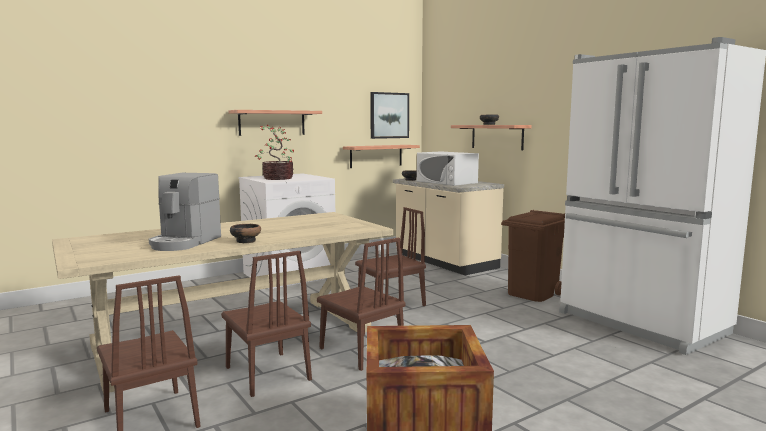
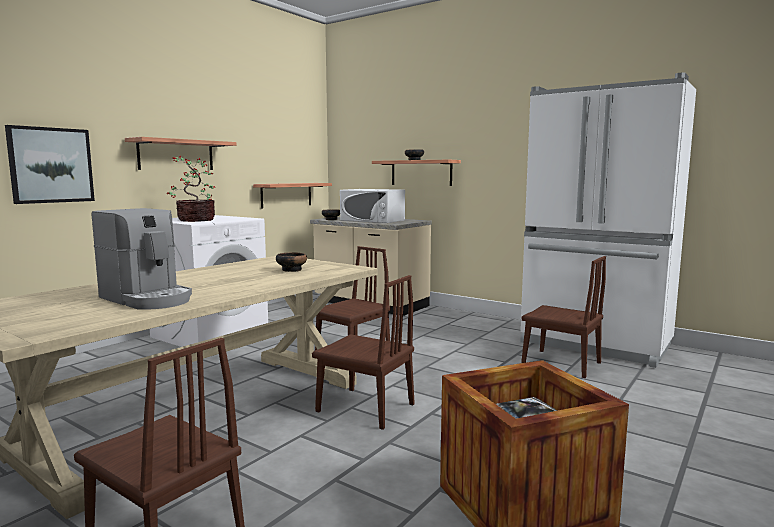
camera: 20 degrees left, 0 degrees up
(185, 242) = (148, 299): coffee machine -> coffee machine turned 45 degrees counterclockwise
(246, 241) = (229, 291): bowl -> bowl (291, 270)
(267, 373) = (277, 451): brown chair -> brown chair (561, 363)
(389, 115) = (297, 150): picture -> picture (51, 165)
(533, 294) = (481, 327): brown trash can -> none

